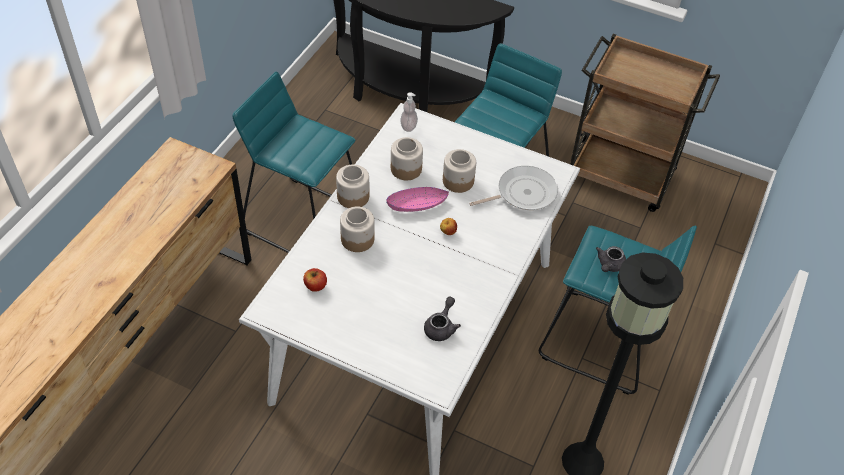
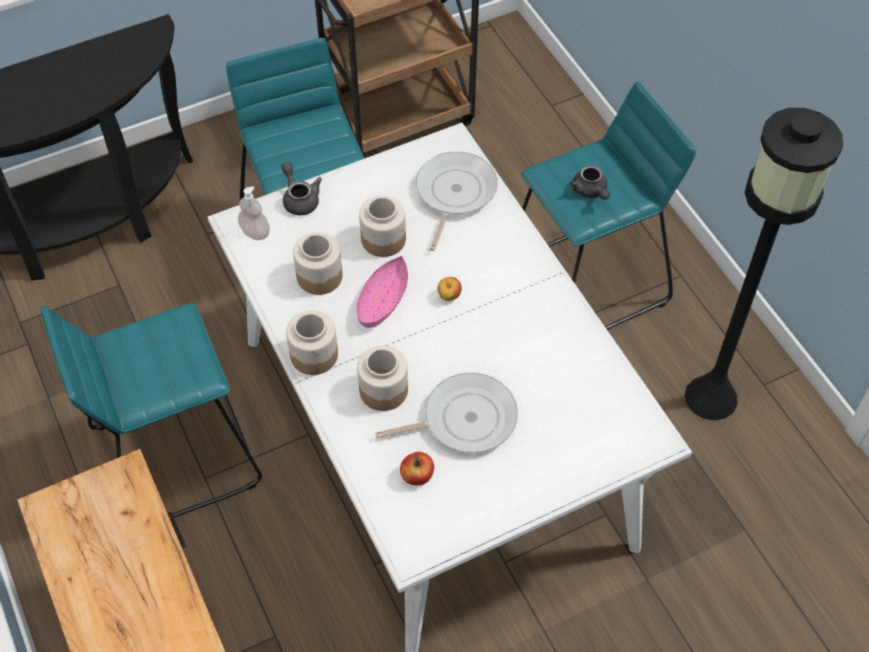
camera: 50 degrees left, 5 degrees up
(371, 286) = (464, 419): none -> frying pan
(441, 327) = (575, 386): grey teapot -> grey teapot (300, 199)

